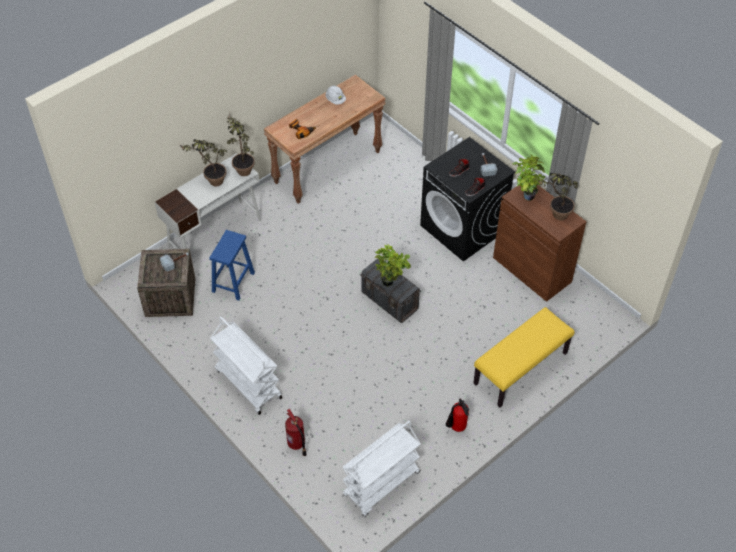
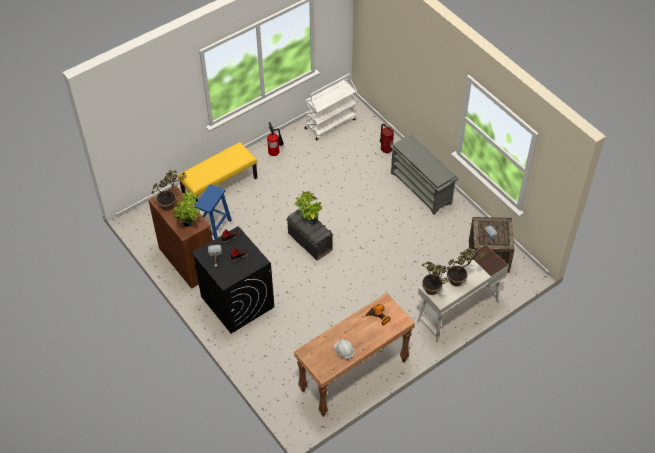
camera: 175 degrees left, 0 degrees up
(233, 283) = (438, 265): blue stool -> blue stool (214, 226)
(247, 383) = (421, 188): white cart -> grey shoe rack

